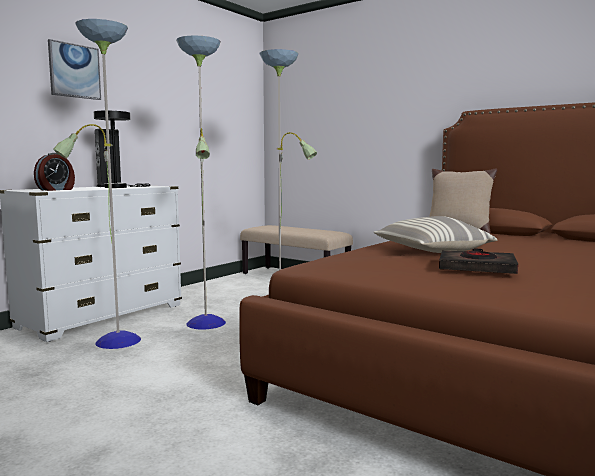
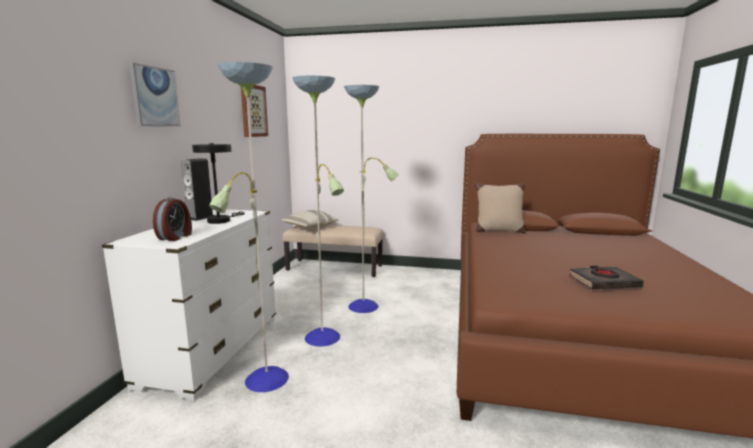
camera: 25 degrees left, 5 degrees up
(206, 95) = (253, 111): none -> picture
(431, 252) = (537, 264): pillow -> pillow (310, 227)

